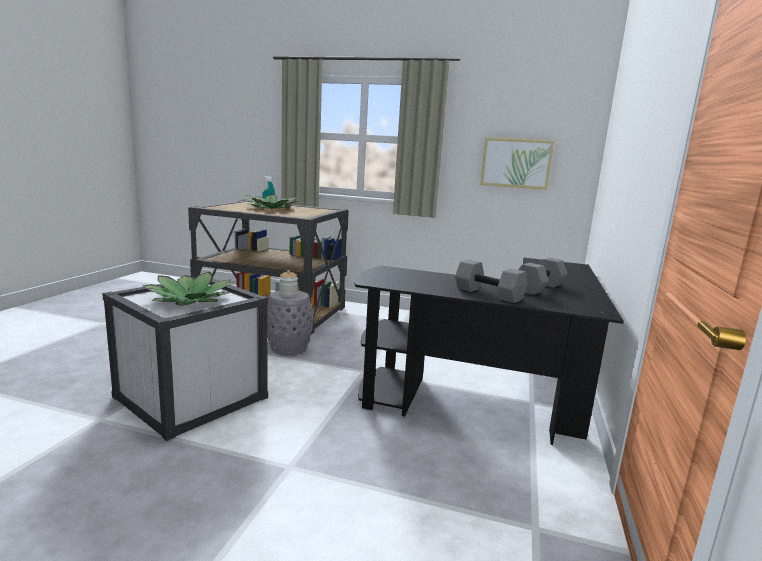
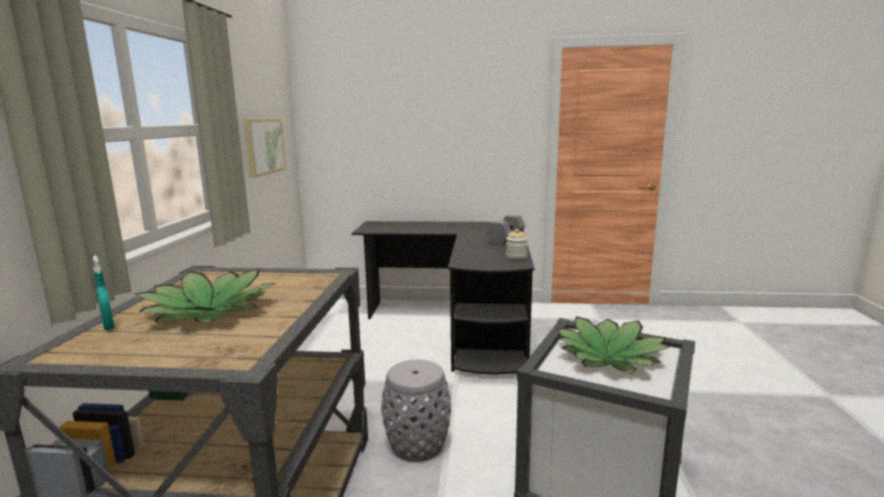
camera: 100 degrees left, 0 degrees up
(288, 294) = (416, 372): jar -> jar (516, 256)
(540, 288) = (470, 231): grey dumbbell -> none

